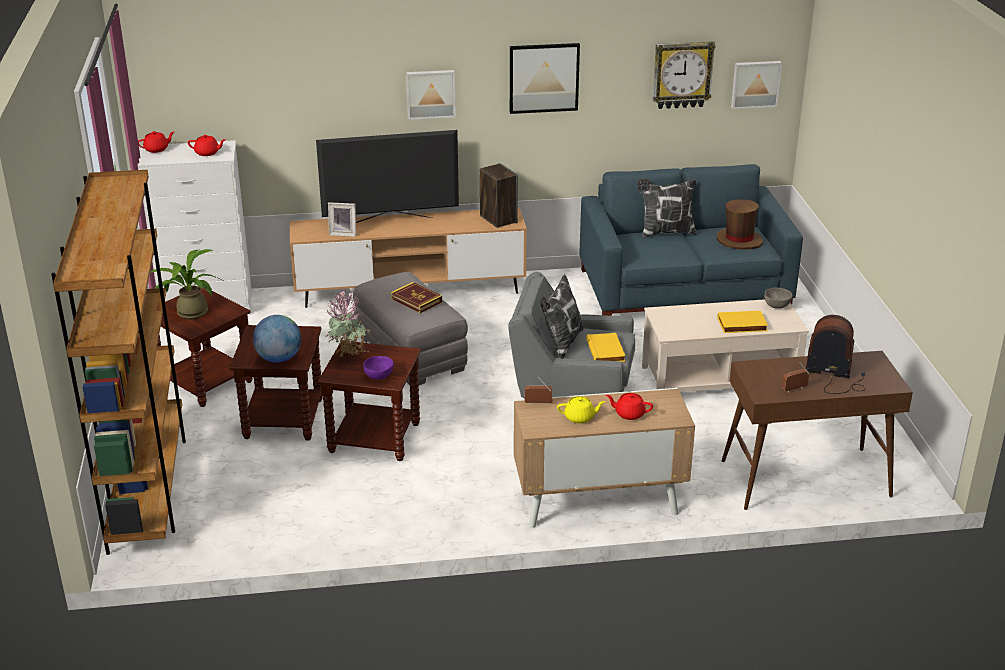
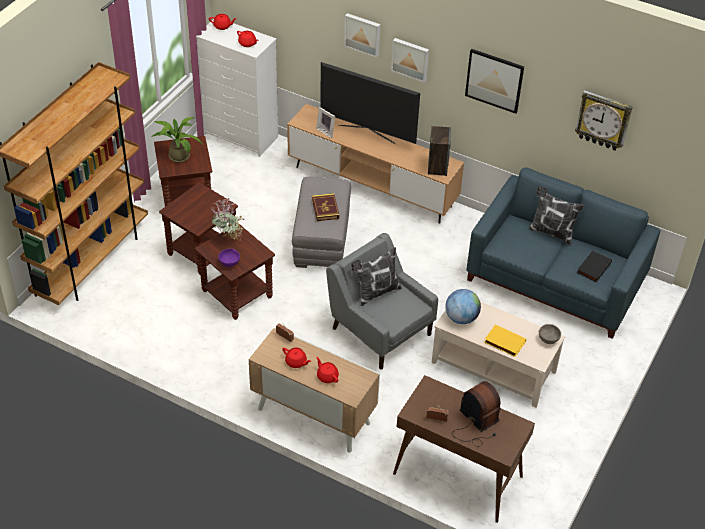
camera: 35 degrees right, 15 degrees up
(279, 359) = (190, 219): globe -> globe (461, 318)
(580, 417) = (296, 362): yellow teapot -> red teapot
(606, 351) = (397, 314): yellow book -> none
(739, 240) = (593, 267): brown hat -> black book
(755, 84) = (664, 151): picture -> picture (363, 34)

